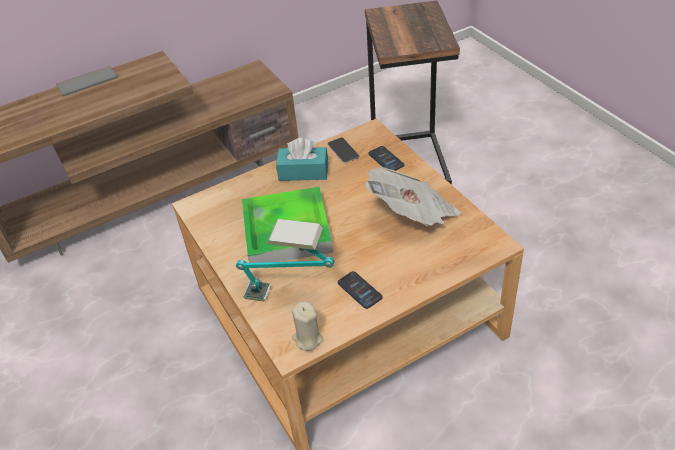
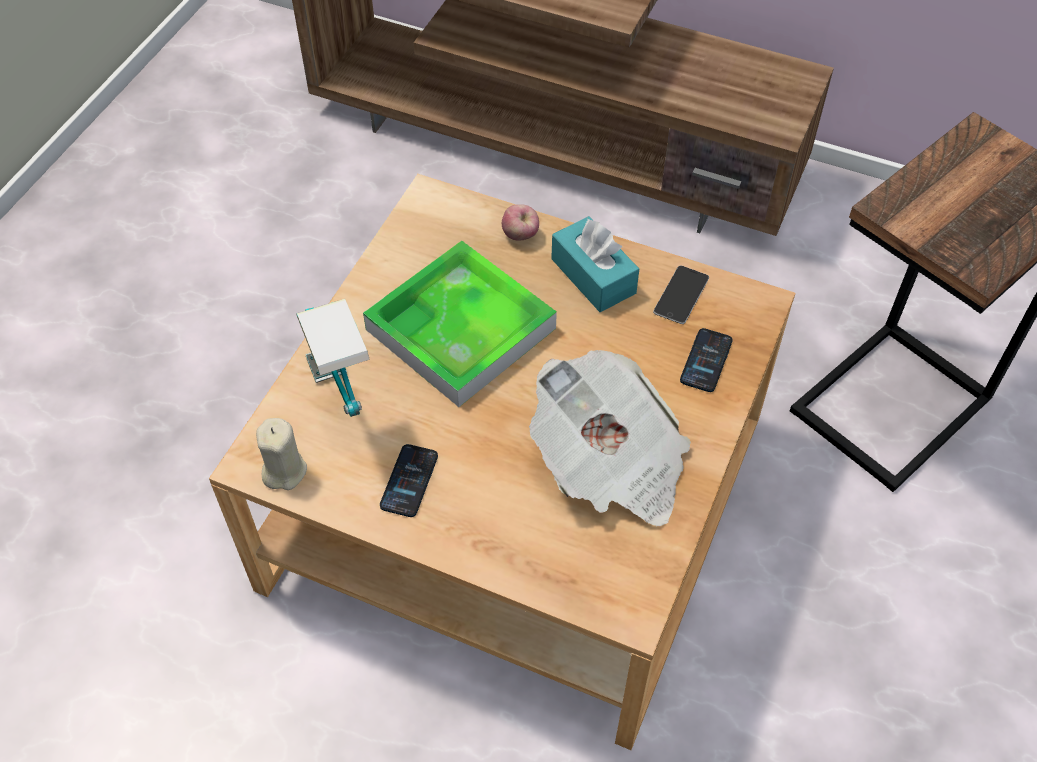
camera: 50 degrees right, 10 degrees up
(253, 184) = (520, 235): none -> apple

